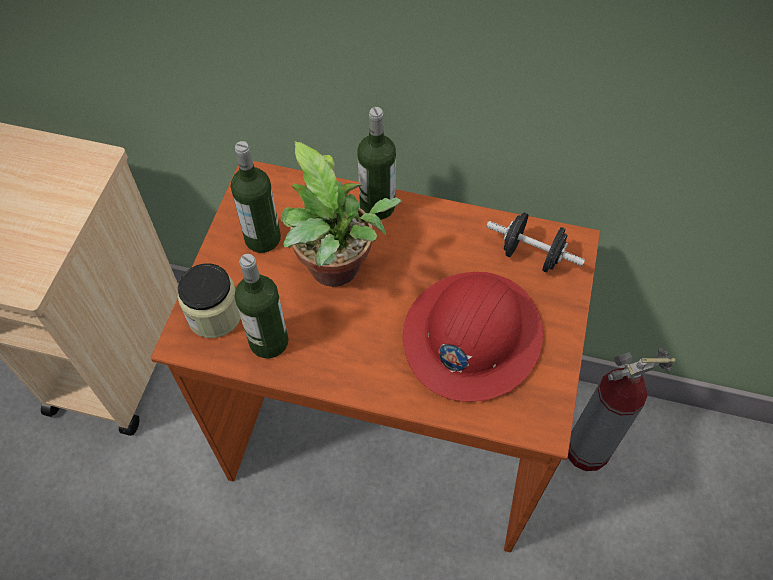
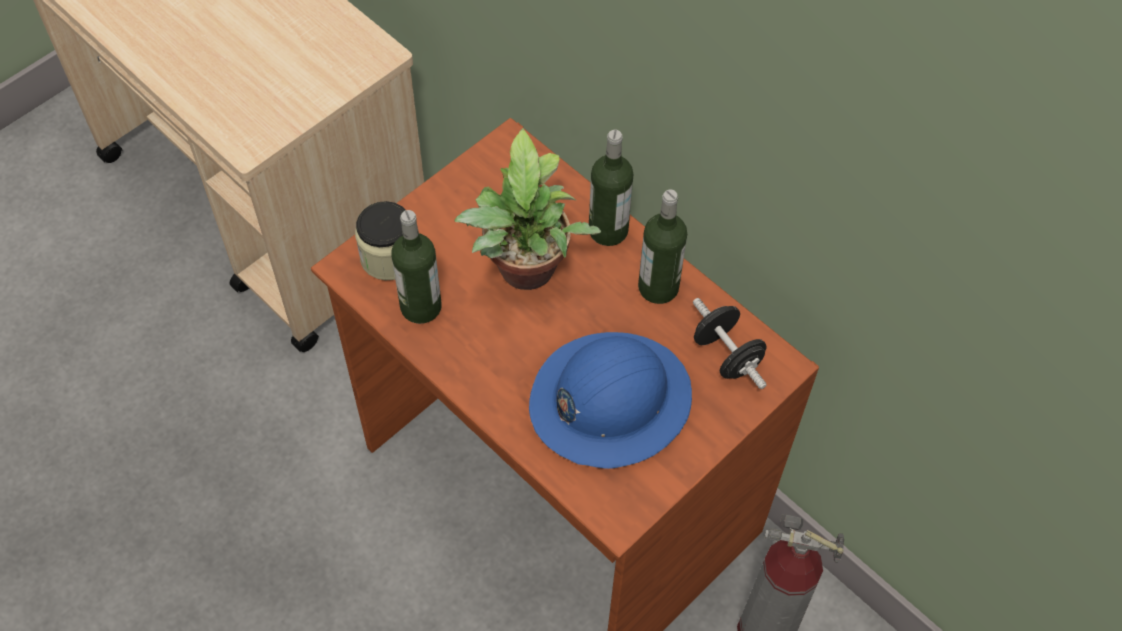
camera: 30 degrees right, 0 degrees up
(262, 238) = (478, 207): bottle -> bottle (658, 287)
(471, 336) = (609, 400): red hard hat -> blue hard hat

